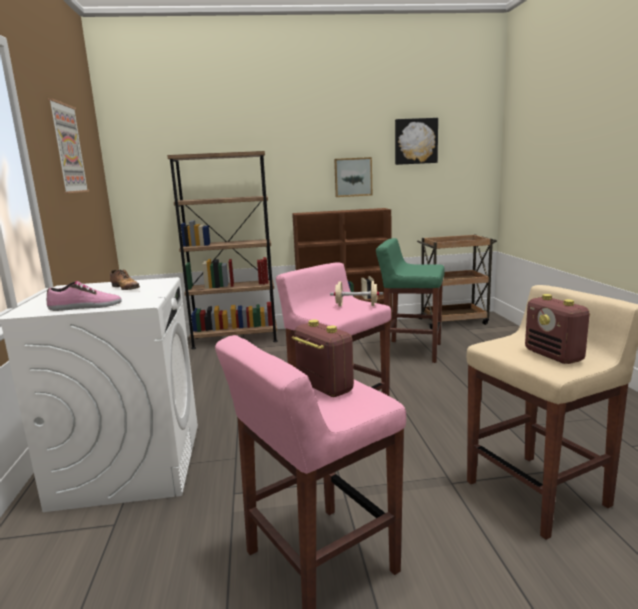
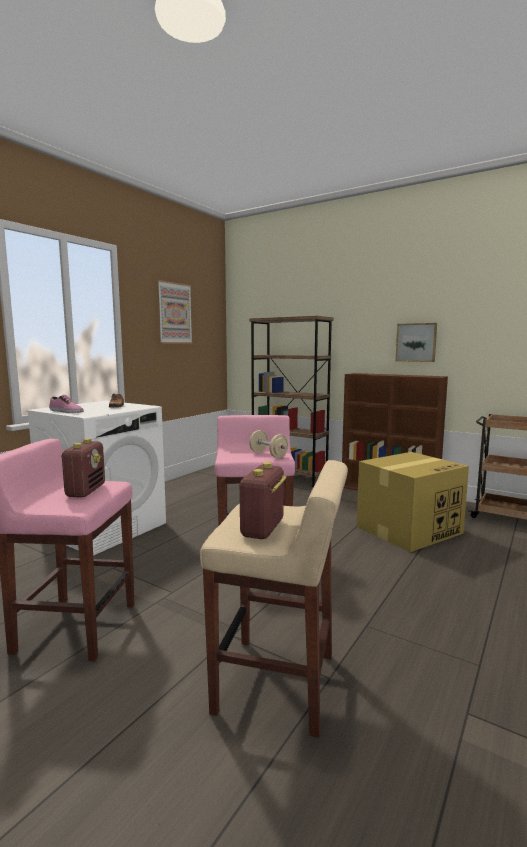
camera: 40 degrees right, 5 degrees down
(411, 351) = (409, 529): green stool -> cardboard box
(415, 141) = (492, 306): picture -> none

